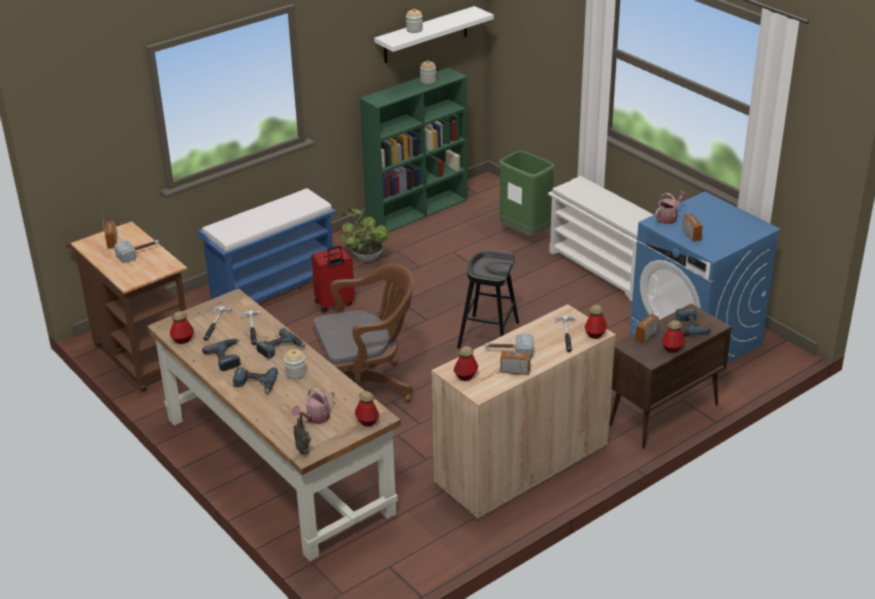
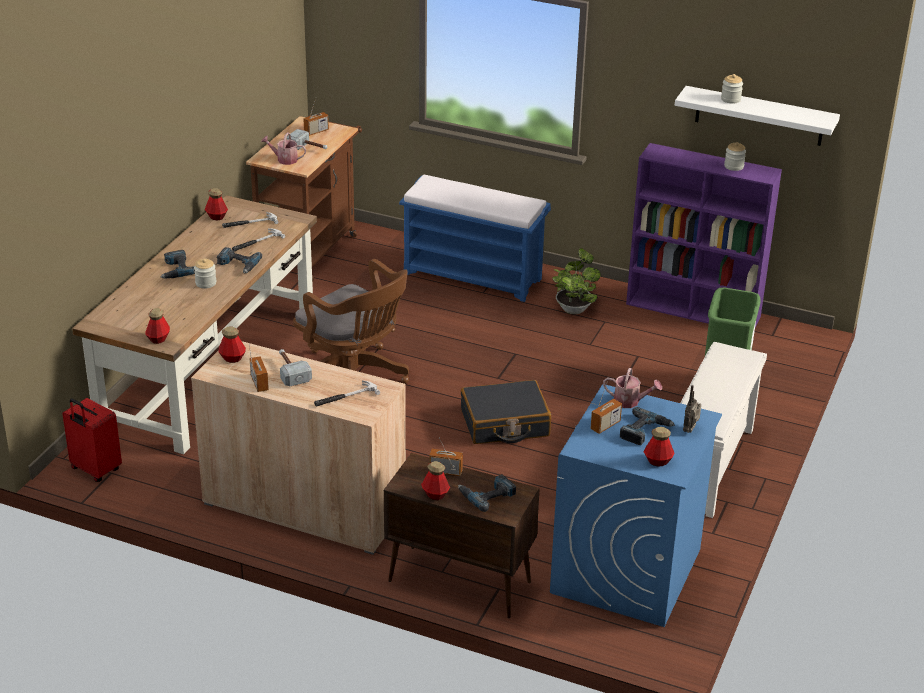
camera: 60 degrees right, 0 degrees up
(227, 357) = (206, 244): power drill -> power drill (645, 431)
(303, 451) = (97, 321): radio -> radio (691, 430)
(315, 418) = (146, 313): watering can -> watering can (284, 159)
(334, 304) = (475, 317): red suitcase -> red suitcase (95, 470)
(418, 211) = (694, 310): green bookcase -> purple bookcase
(488, 335) = (504, 424): black stool -> black suitcase
(595, 334) = (360, 414): bottle -> bottle (658, 461)

